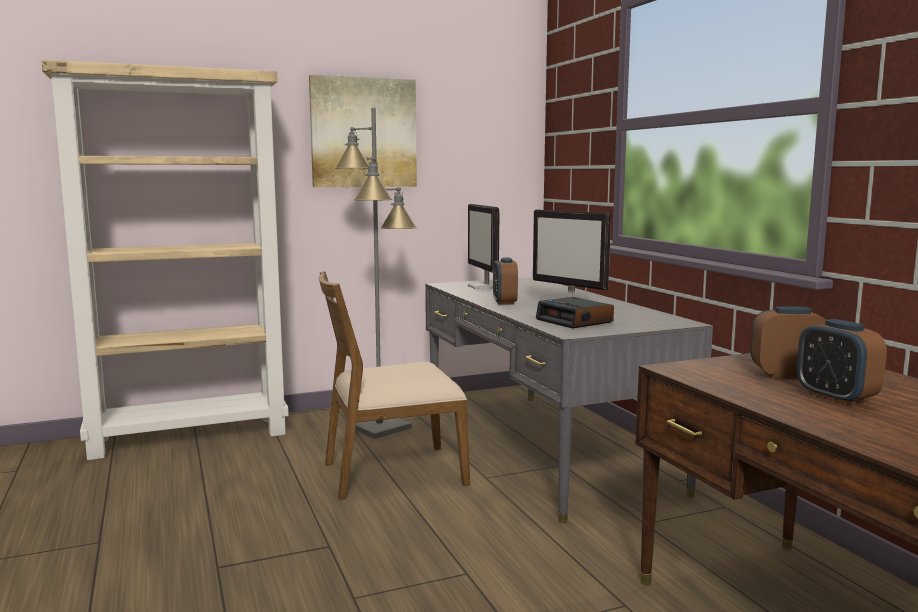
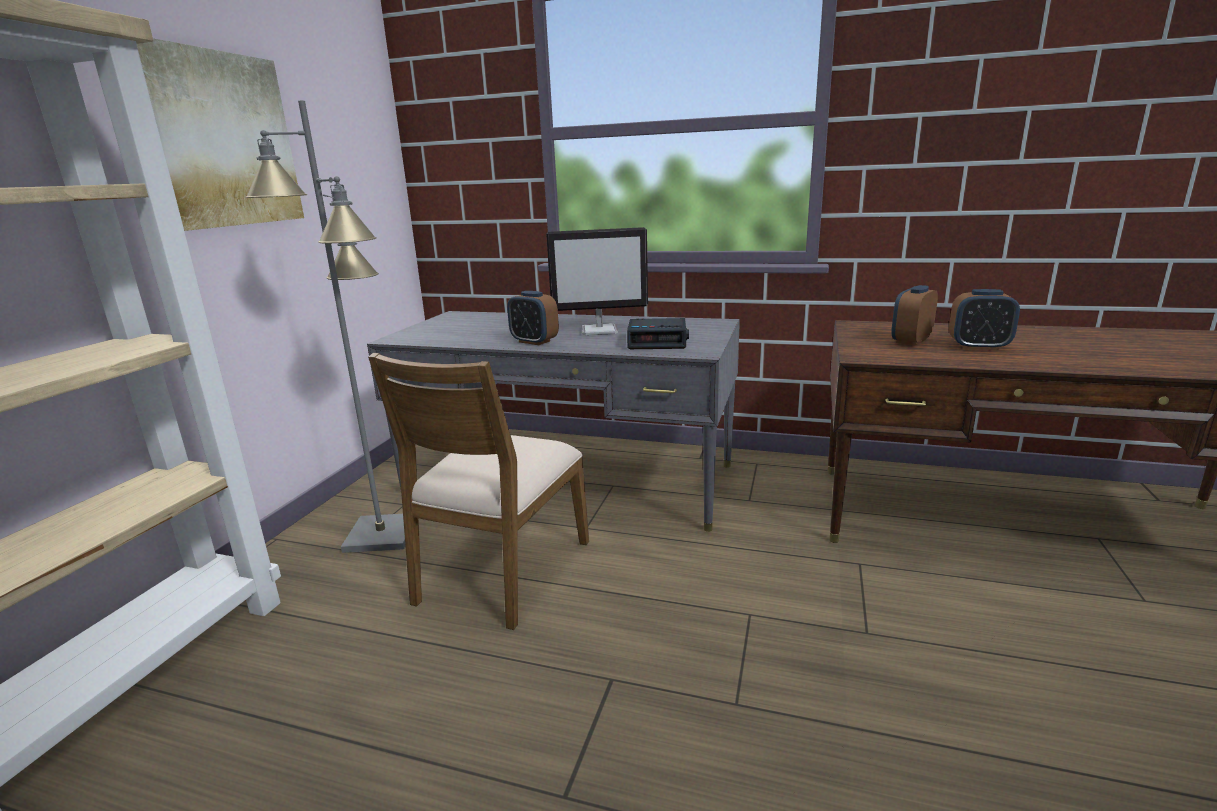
camera: 50 degrees left, 10 degrees up
(485, 287) = (450, 331): monitor -> none

